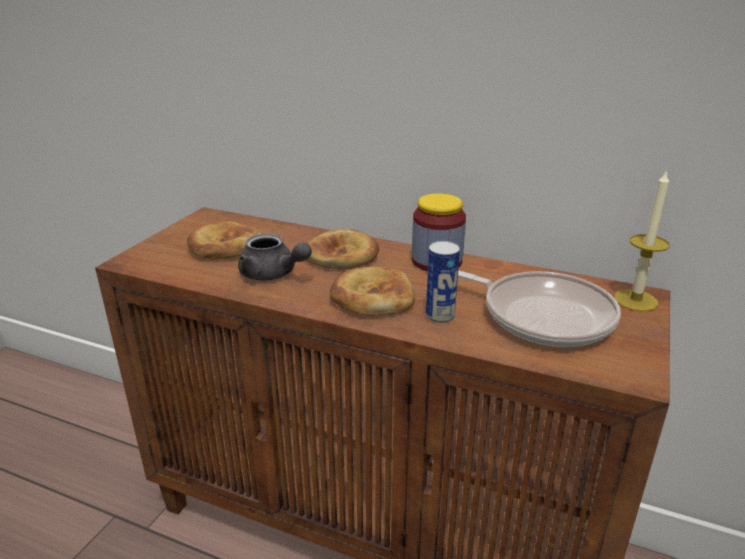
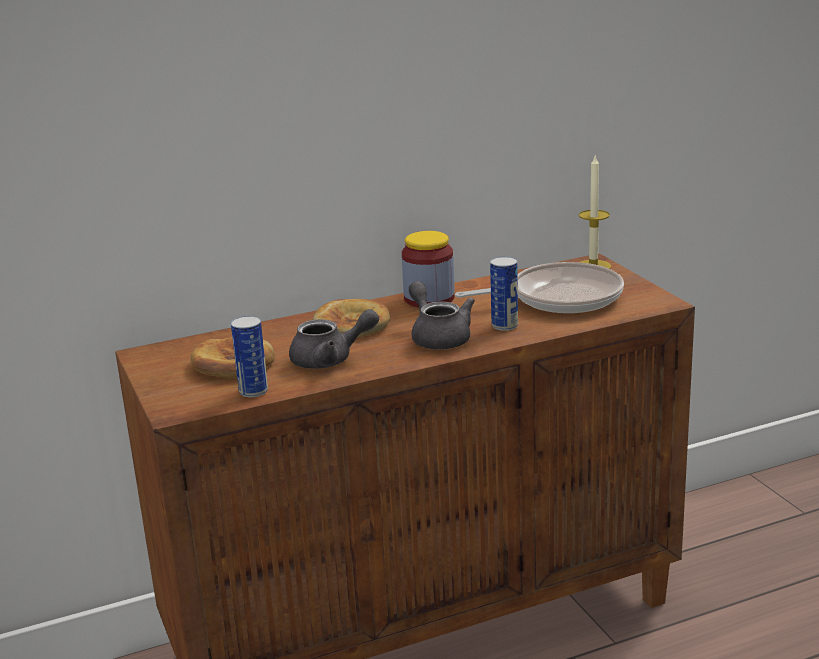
camera: 45 degrees left, 5 degrees down
(186, 272) = (253, 391): none -> can
(372, 297) = (438, 337): bread -> grey teapot

